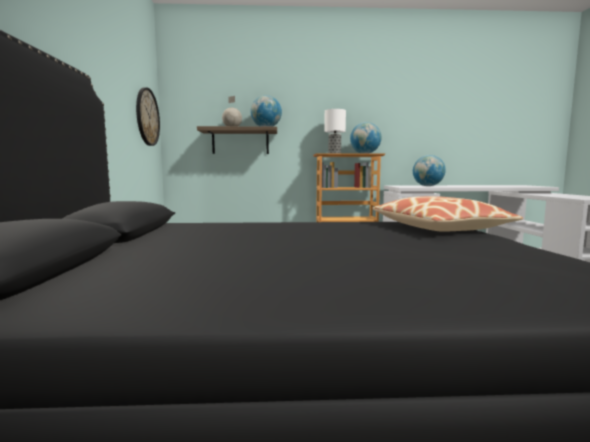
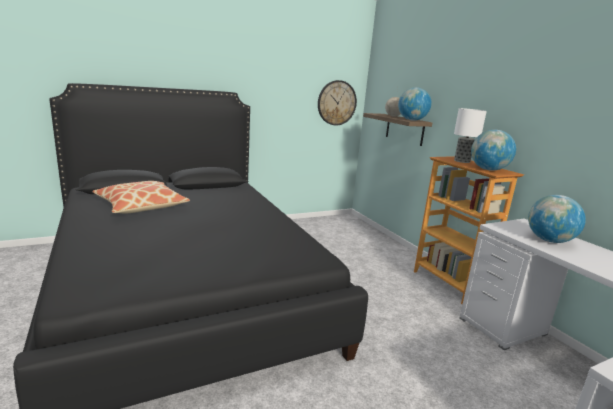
camera: 65 degrees right, 10 degrees up
(439, 228) = (279, 256): pillow -> pillow (141, 206)

